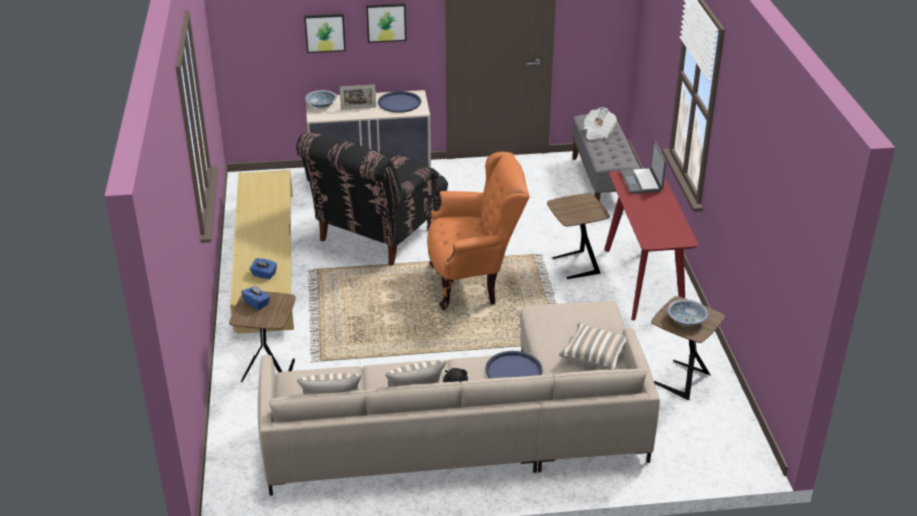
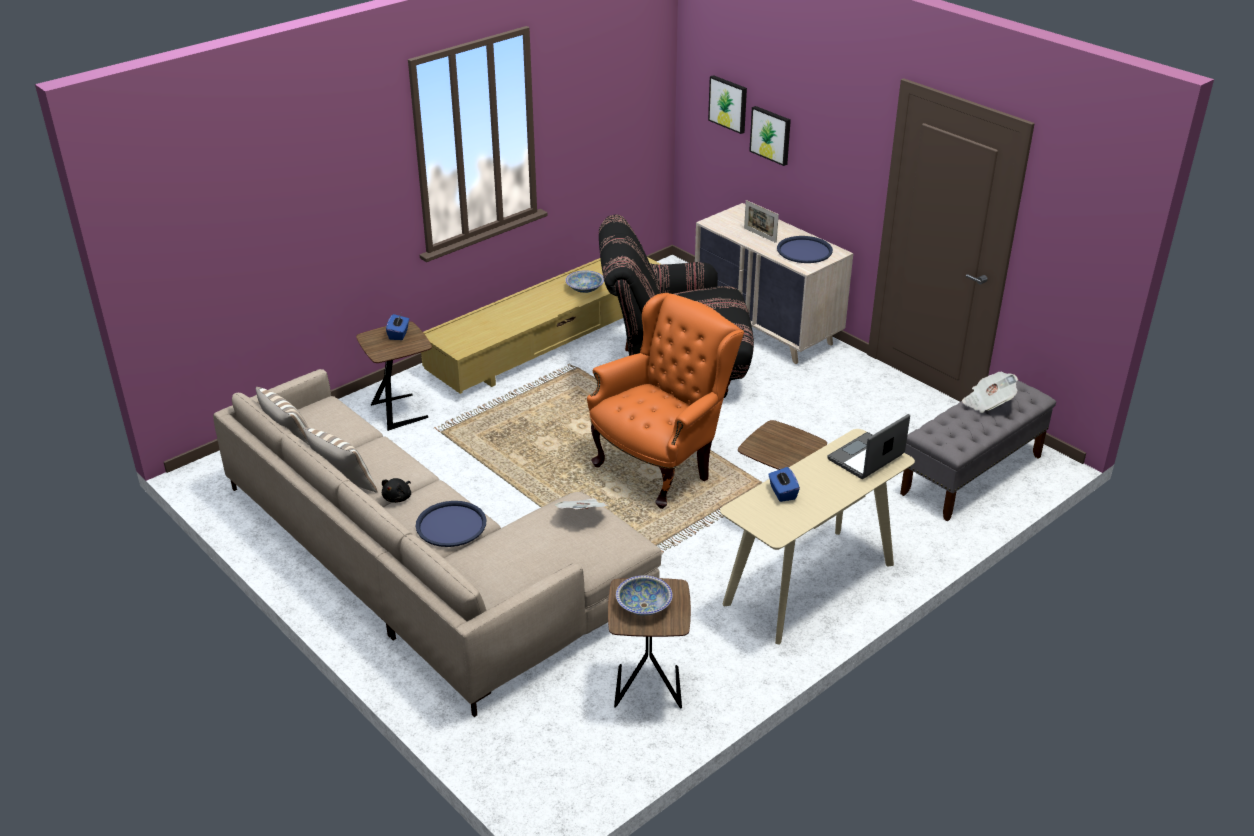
camera: 55 degrees right, 0 degrees up
(264, 275) = (482, 329): blue tissue box -> blue tissue box (782, 493)
(321, 105) = (738, 216): bowl -> bowl (585, 289)
(386, 22) = (829, 149): picture -> picture (728, 103)
(474, 284) = (661, 467): orange armchair -> orange armchair turned 90 degrees counterclockwise
(557, 314) = (582, 515): none -> newspaper
(595, 355) = (528, 569): pillow -> none
(644, 281) = (810, 584): red console table -> beige console table

